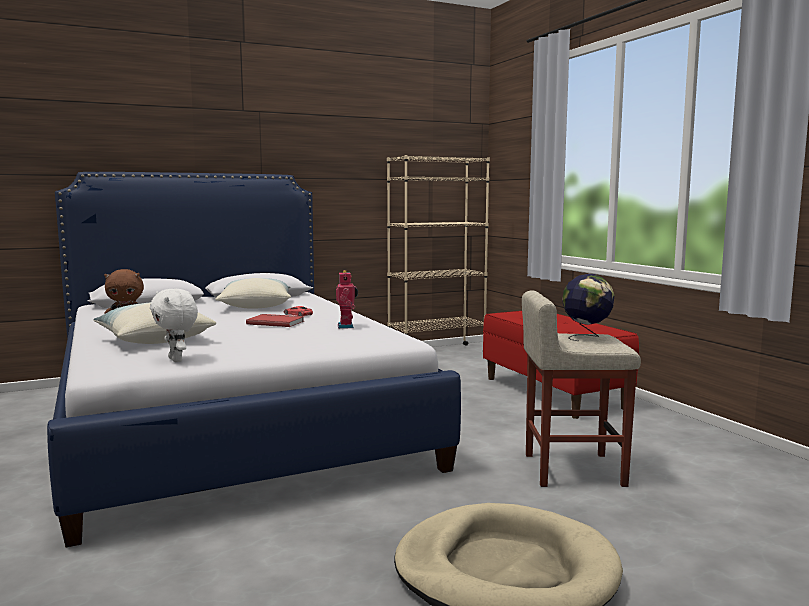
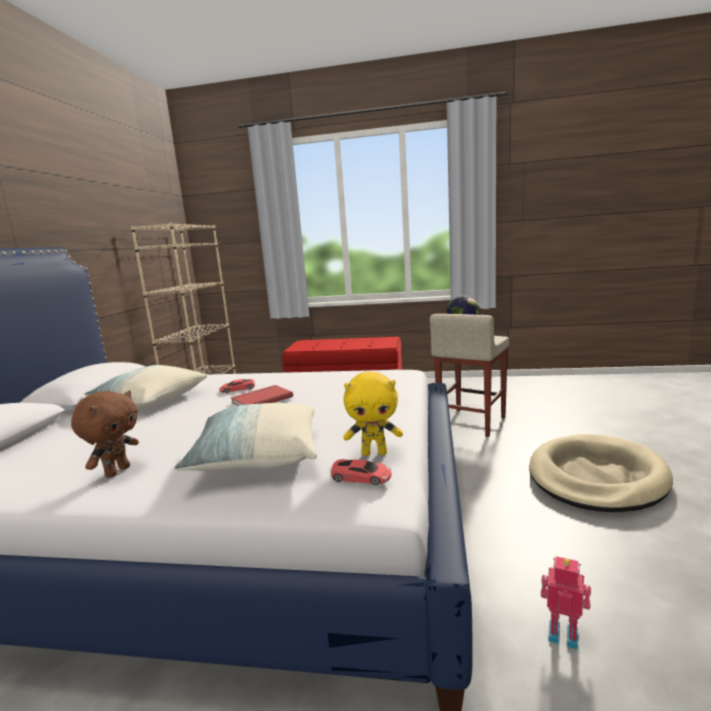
camera: 55 degrees left, 5 degrees up
(128, 361) = (361, 477): none -> red toy car
(177, 360) = (374, 453): white plush toy -> yellow plush toy
(347, 326) = (323, 380): toy robot -> toy robot (563, 633)

